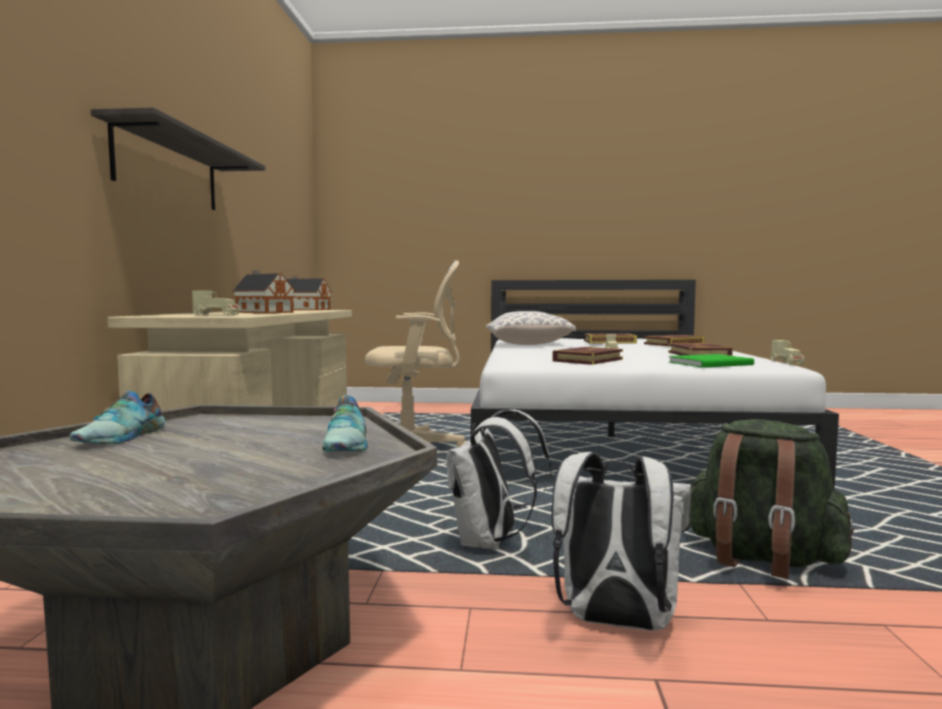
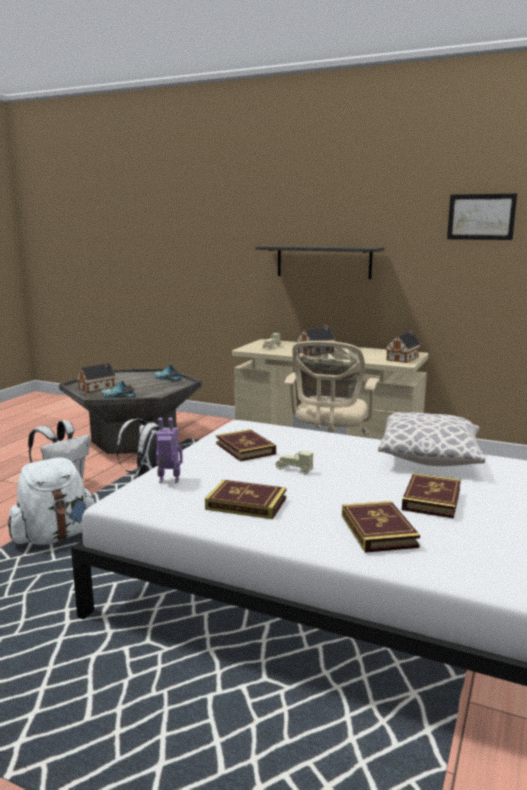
camera: 110 degrees right, 10 degrees up
(242, 478) = (98, 388): none -> toy house
(271, 155) = (481, 217): none -> picture
(713, 363) = (169, 481): green book -> toy robot
(761, 558) = (55, 536): green backpack -> white backpack
(786, 363) = (135, 513): beige toy car -> none

